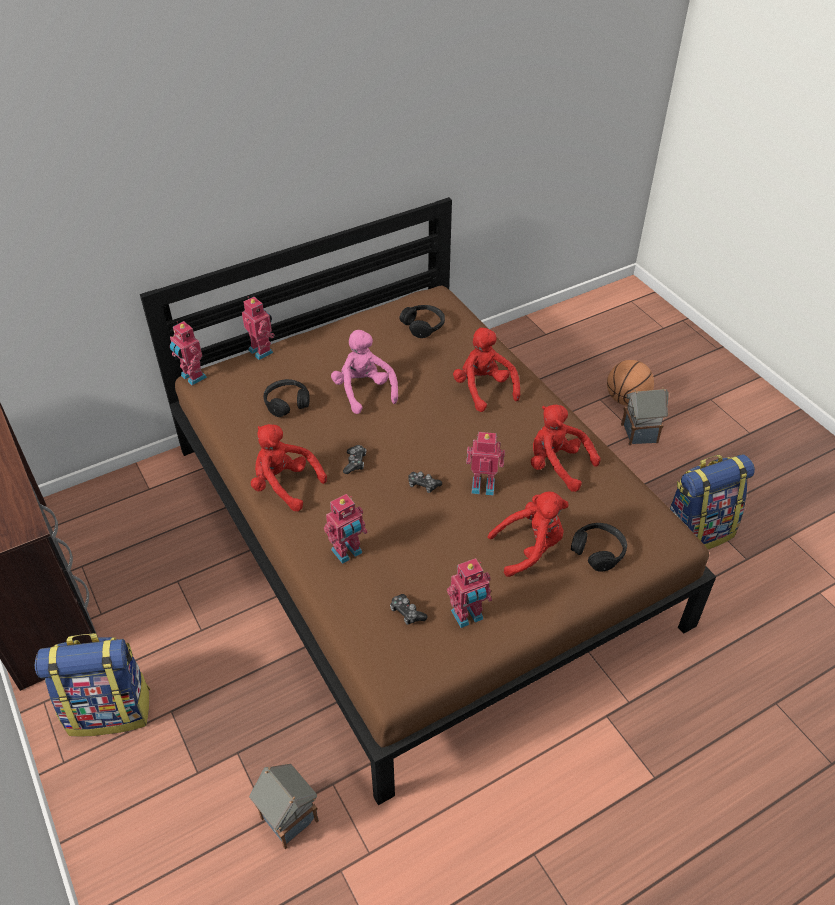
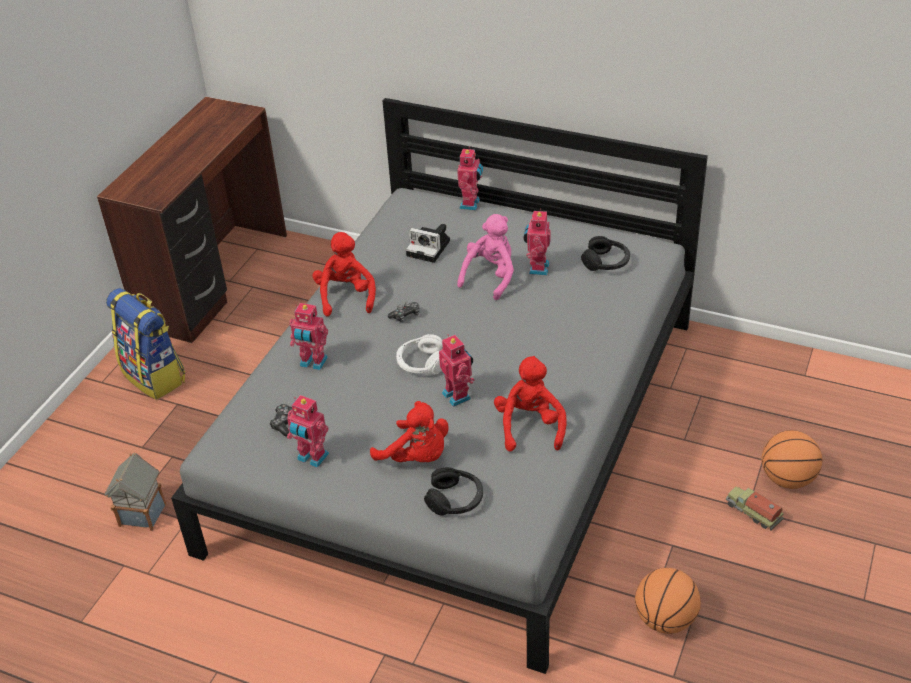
camera: 55 degrees right, 5 degrees down
(192, 377) = (404, 192): toy robot -> toy robot (537, 268)
(287, 403) = (430, 248): black headphones -> camera
(418, 530) = (462, 430): brown bed -> grey bed
(423, 485) = (421, 363): game controller -> white headphones
(484, 389) = (573, 337): red plush toy -> none
(640, 433) = (752, 512): toy house -> toy truck
(696, 532) = (665, 619): backpack -> basketball

